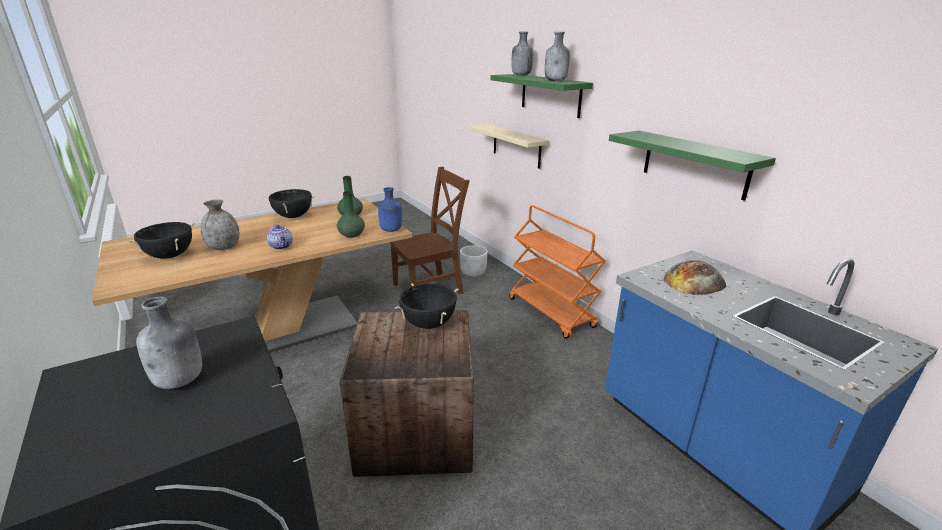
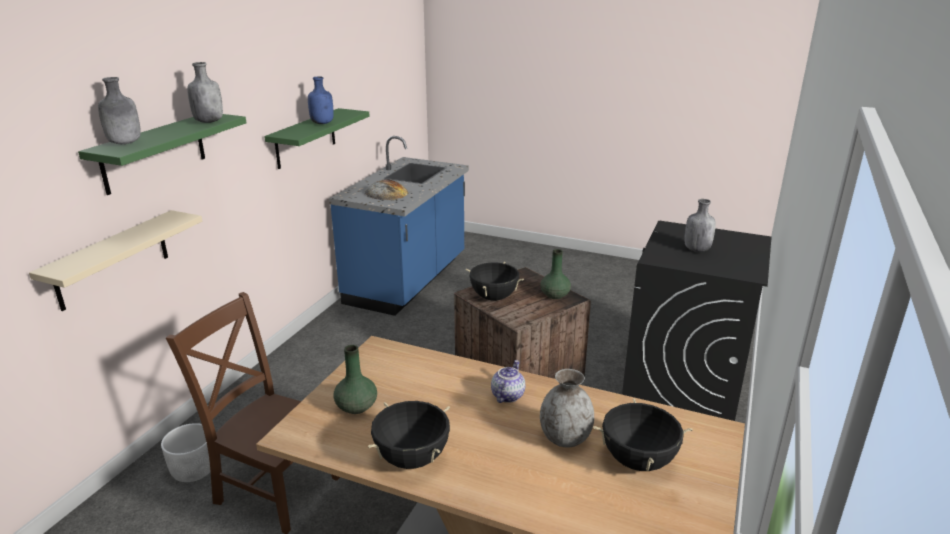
camera: 125 degrees left, 0 degrees up
(351, 234) = (419, 369): green vase -> green vase (554, 295)
(391, 230) = (378, 350): blue bottle -> blue bottle (323, 123)
(551, 313) = (278, 373): orange cart -> none

